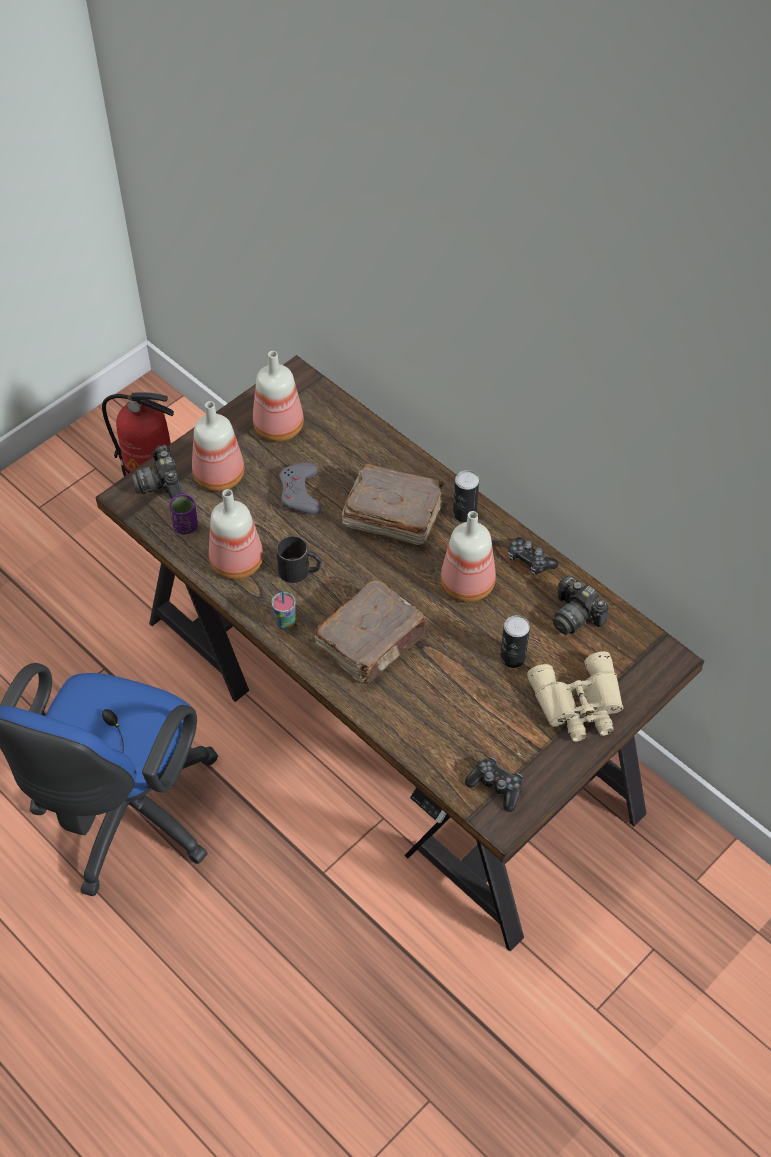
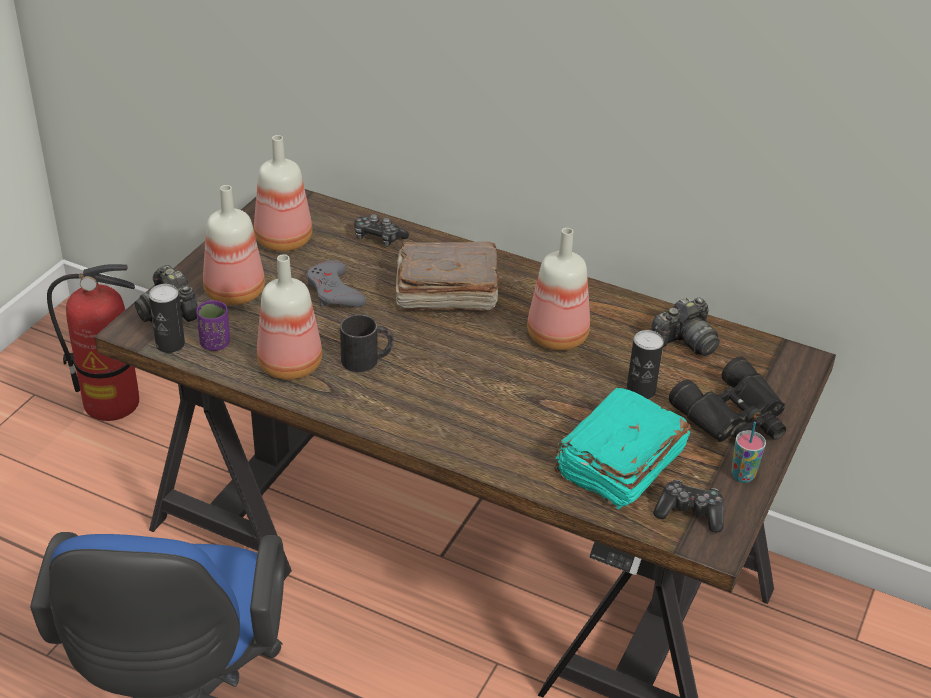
camera: 20 degrees left, 15 degrees down
(285, 623) = (373, 410): cup -> cup (742, 475)
(372, 641) = (481, 407): brown book -> none
(459, 726) = (618, 465): none -> turquoise book
(464, 513) = (521, 278): can -> can (170, 344)
(529, 561) = (611, 305): game controller -> game controller (378, 238)
(575, 615) = (685, 342): camera -> camera turned 60 degrees counterclockwise
(579, 705) = (735, 418): beige binoculars -> black binoculars

